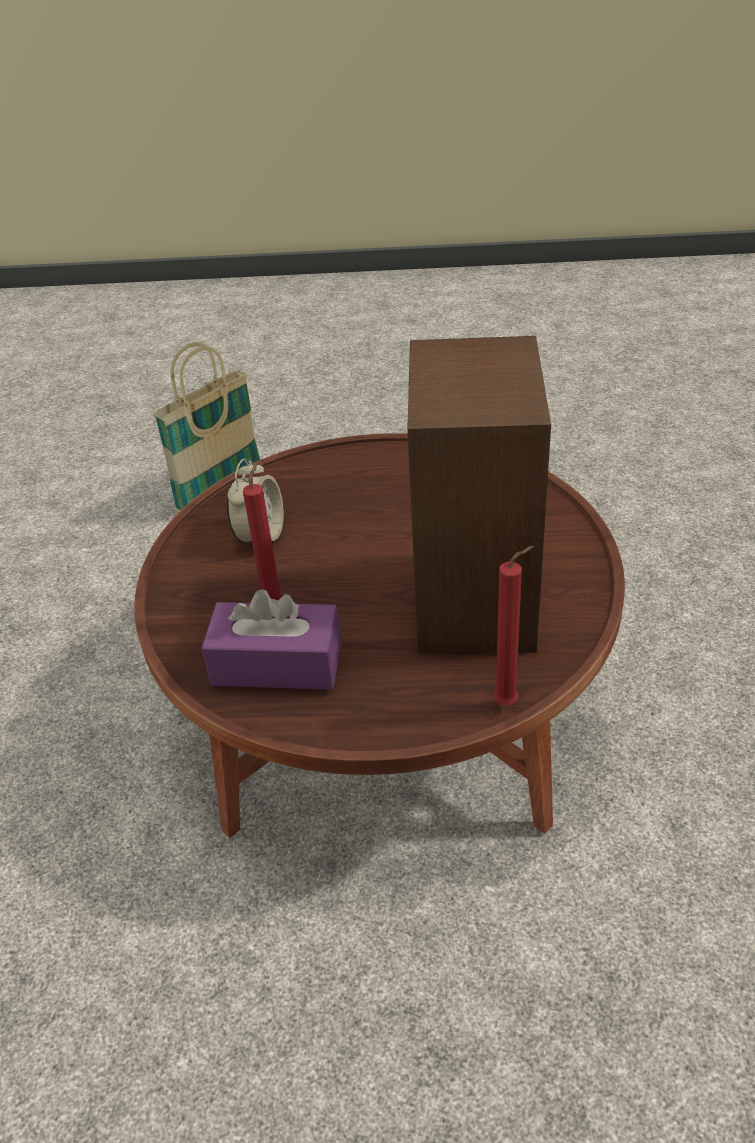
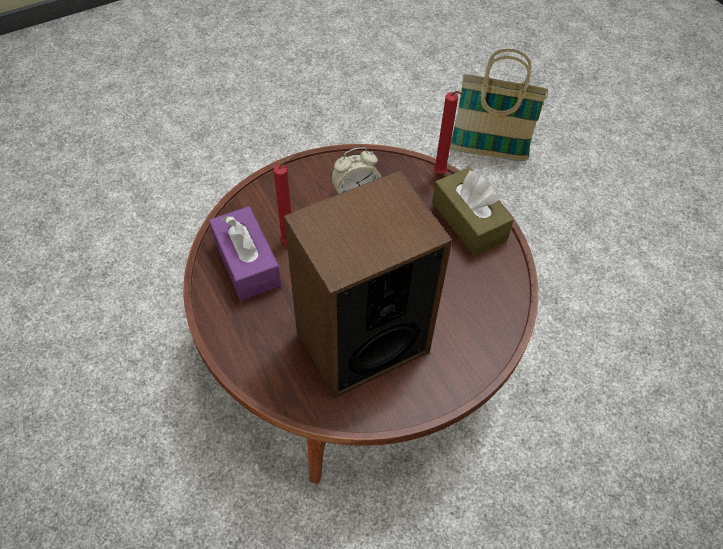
camera: 55 degrees right, 15 degrees up
(378, 463) = (469, 221): none -> brown tissue box
(509, 702) = (276, 400): red candle -> red candle (441, 174)

